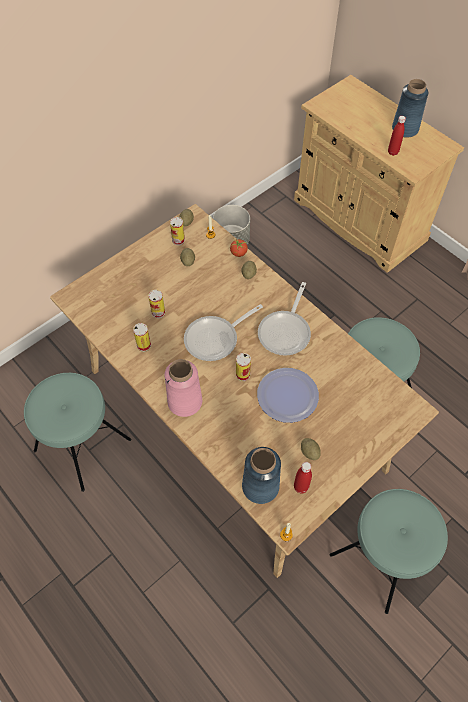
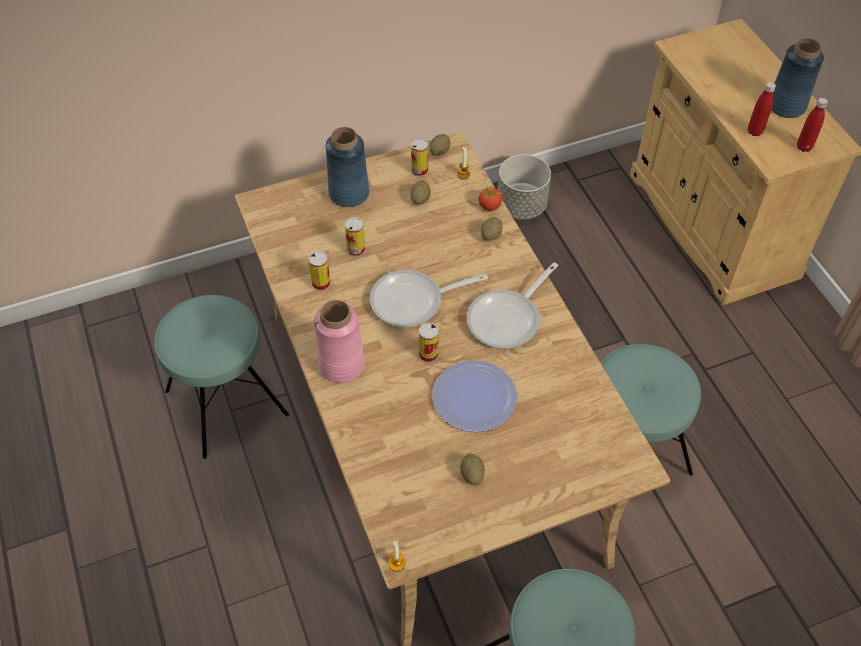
camera: 20 degrees right, 5 degrees down
(260, 486) = (391, 494): blue vase -> blue vase (349, 193)
(301, 487) = (441, 512): red bottle -> red bottle (804, 147)

